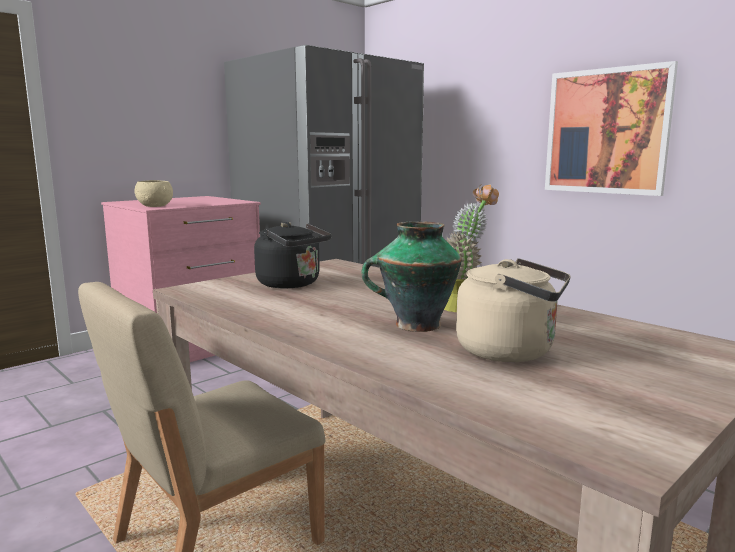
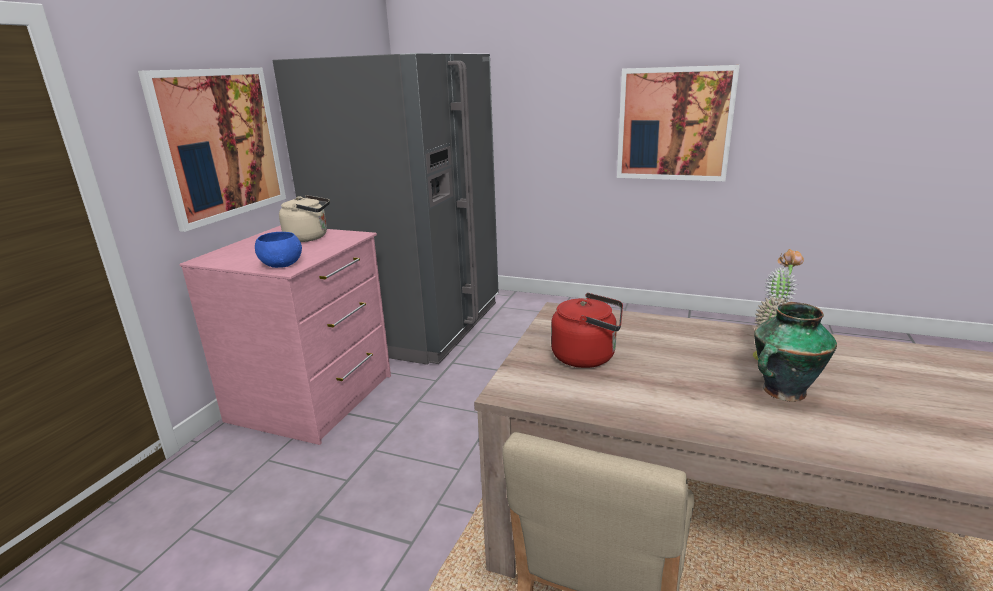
camera: 25 degrees left, 10 degrees up
(155, 206) = (281, 265): beige bowl -> blue bowl
(161, 119) = (220, 144): none -> picture
(292, 284) = (588, 356): black kettle -> red kettle
(511, 352) = (893, 406): beige kettle -> beige kettle (309, 238)

